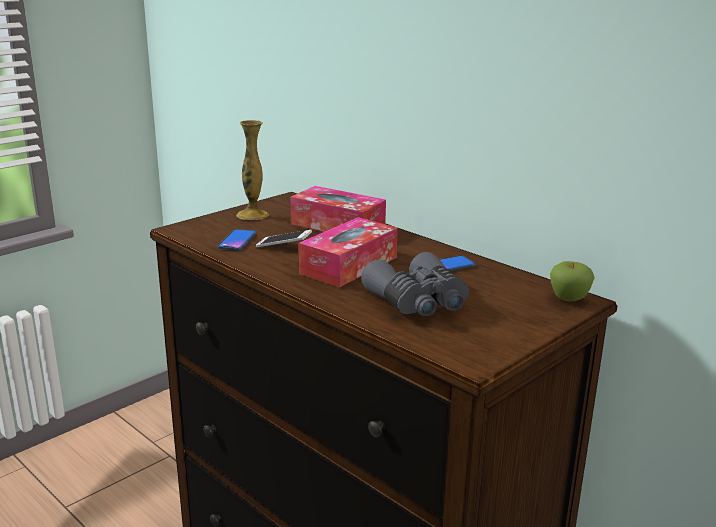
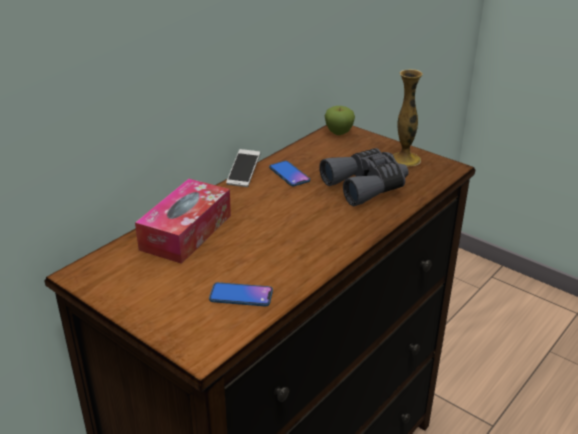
camera: 95 degrees left, 10 degrees up
(252, 215) = (147, 296): vase -> vase (405, 159)
(284, 246) = (255, 261): phone -> phone (243, 174)
(349, 265) = (298, 219): tissue box -> none

